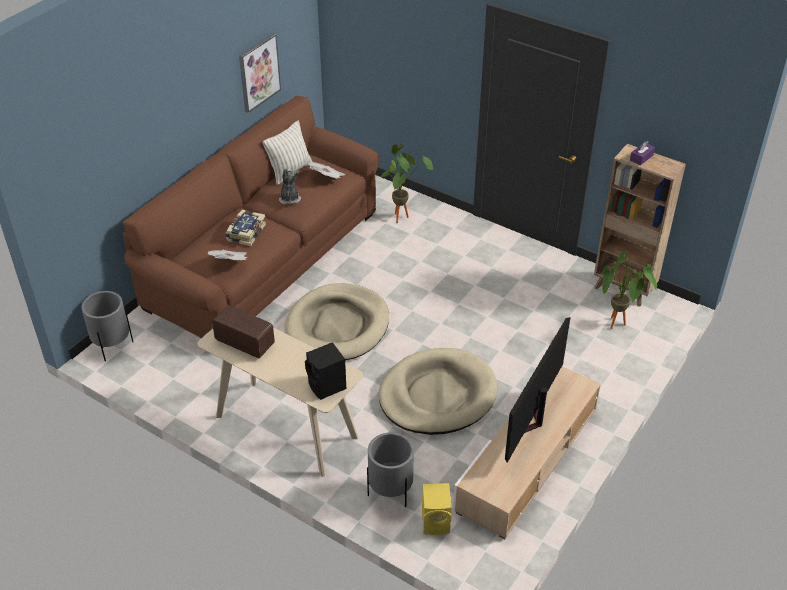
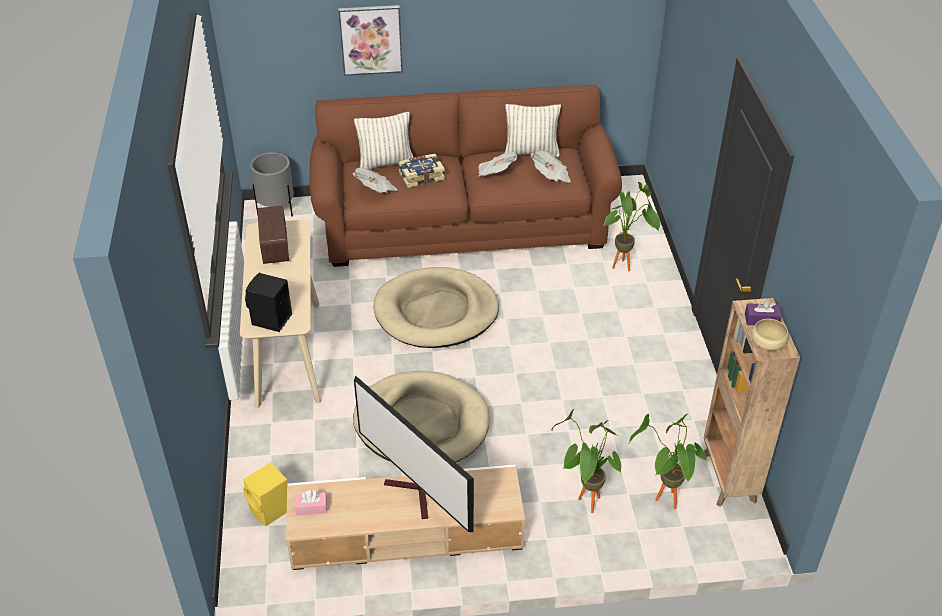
camera: 50 degrees right, 0 degrees up
(206, 241) = (386, 163): none -> pillow
(259, 72) = (550, 37): picture -> picture (371, 39)
(289, 198) = (495, 173): plush toy -> newspaper
(390, 492) = (277, 460): grey planter -> none
(491, 483) = (311, 508): none -> pink tissue box
(531, 423) = (415, 494): television -> television turned 120 degrees counterclockwise
(585, 361) = (584, 505): none -> potted plant
(662, 167) = (768, 342): none -> beige bowl

